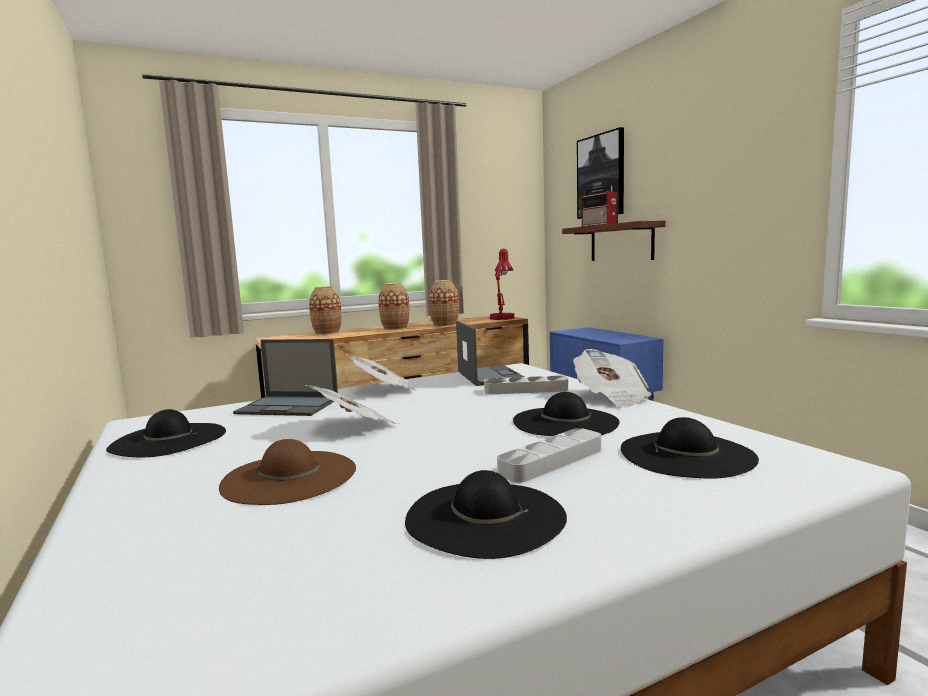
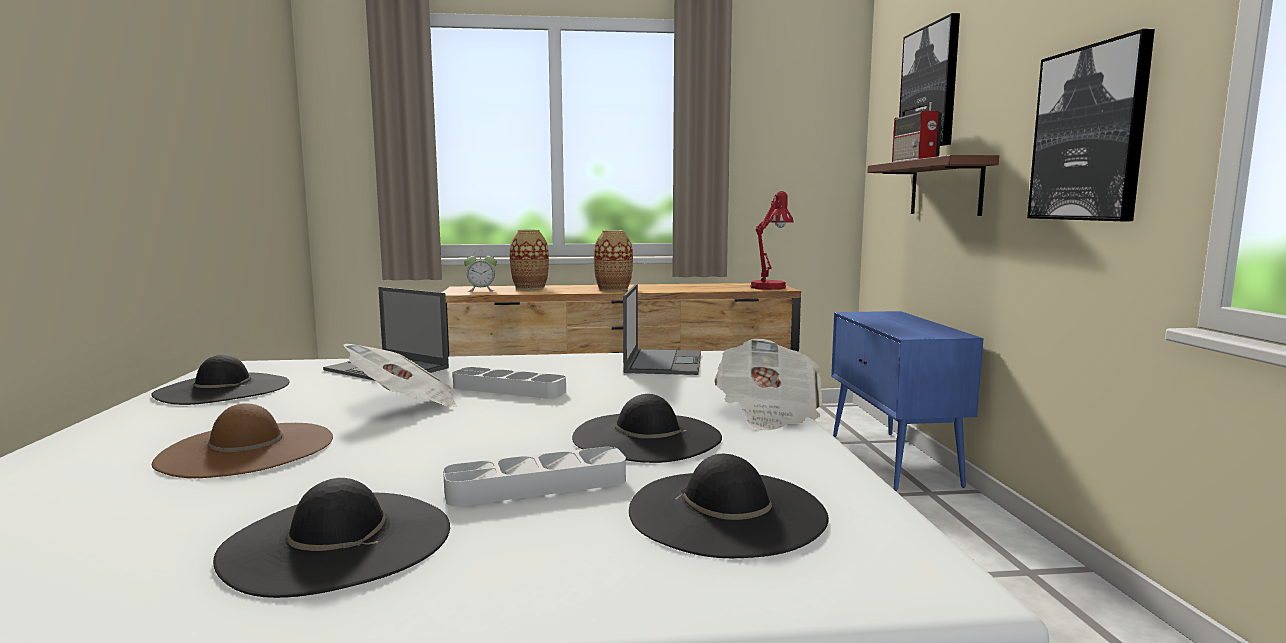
camera: 20 degrees right, 0 degrees up
(291, 338) = (481, 290): none -> alarm clock
(384, 390) = (512, 364): newspaper -> none
(445, 325) = (679, 290): vase -> none
(525, 390) = (674, 387): grey tray -> grey tray (509, 389)
(735, 207) = (1089, 134): none -> picture

